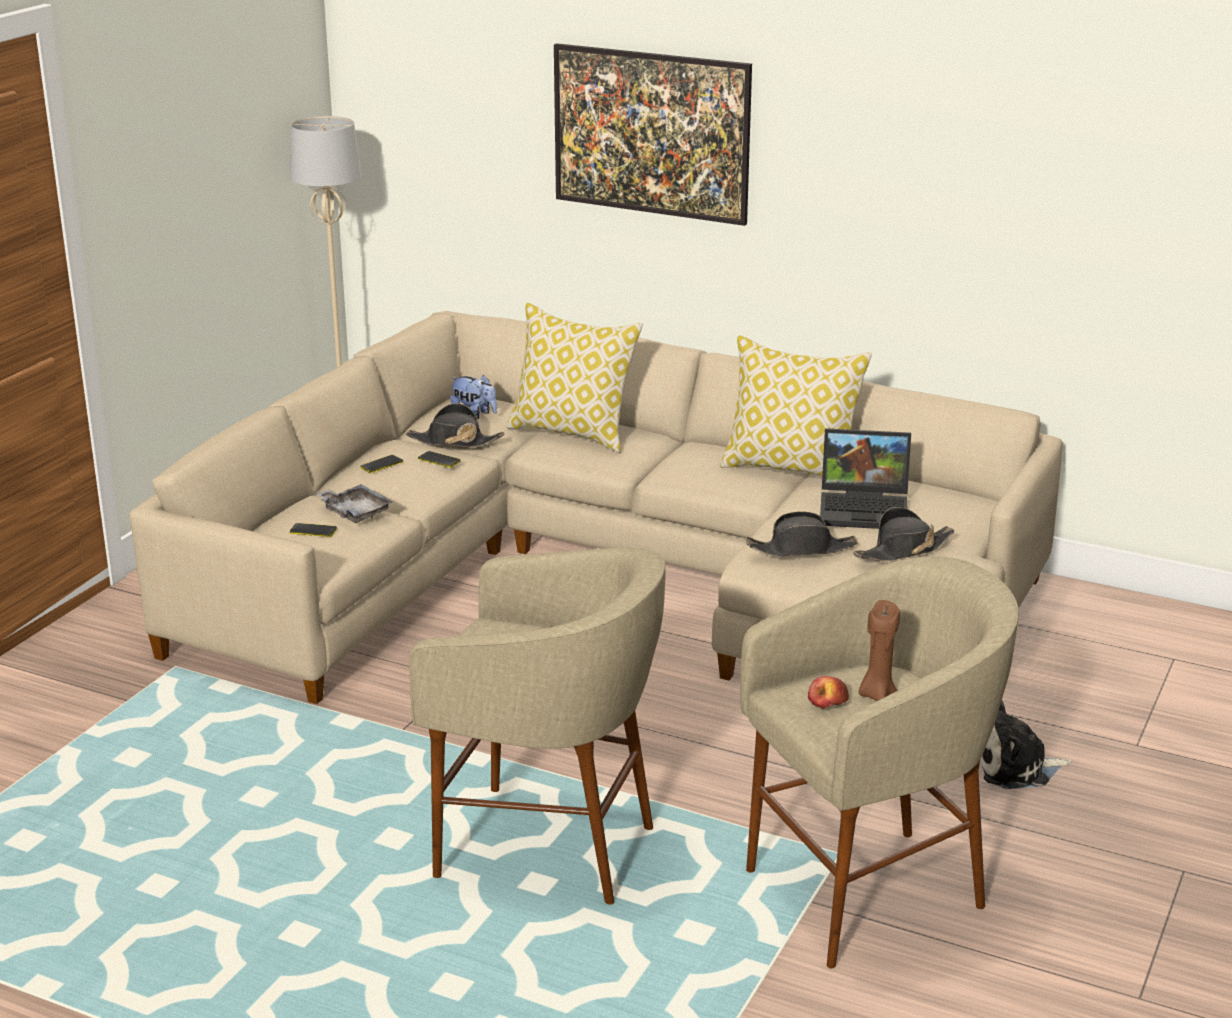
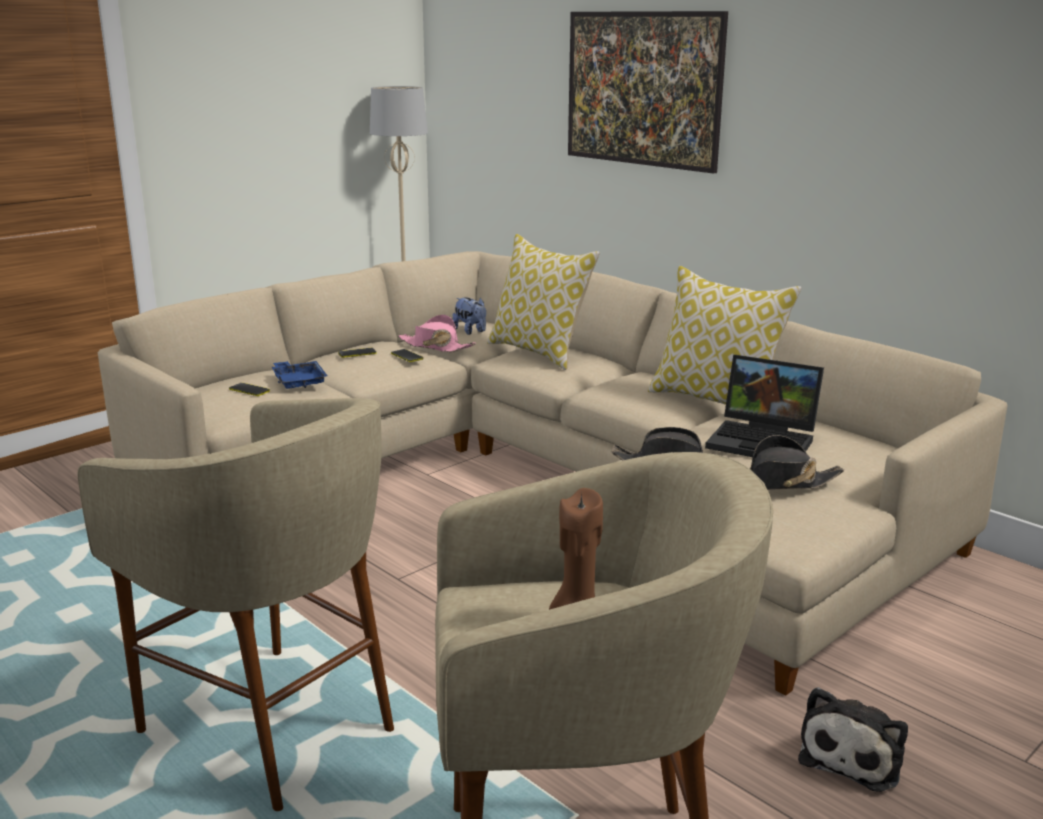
camera: 20 degrees right, 5 degrees down
(355, 512) = (299, 382): grey tray -> blue tray
(454, 441) = (436, 346): black hat -> pink hat
(828, 703) = (504, 617): apple -> none
(1016, 768) = (853, 755): plush toy -> plush toy turned 75 degrees counterclockwise

